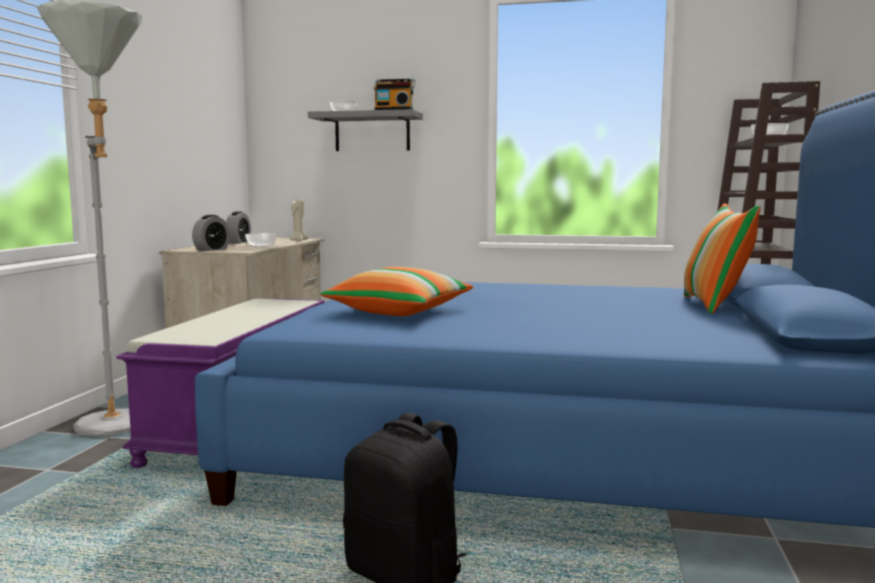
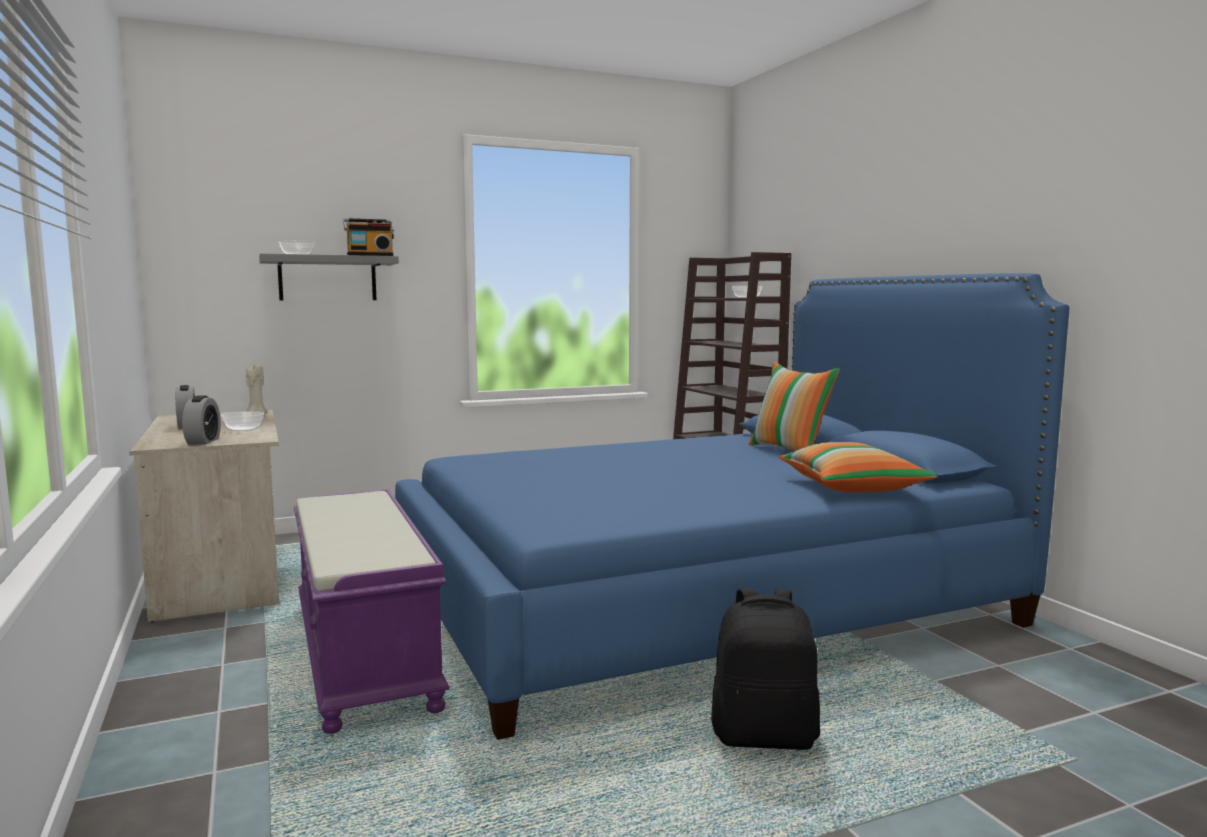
camera: 35 degrees left, 0 degrees up
(117, 429) = (211, 700): grey floor lamp -> none
(399, 311) = (585, 493): pillow -> pillow (852, 487)

